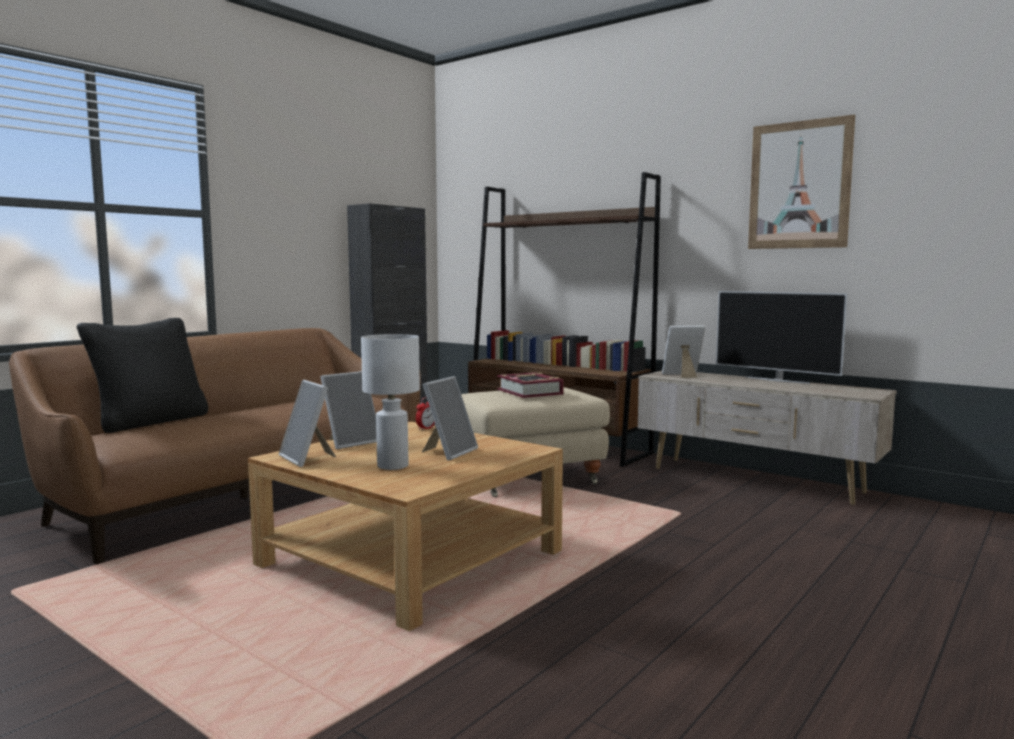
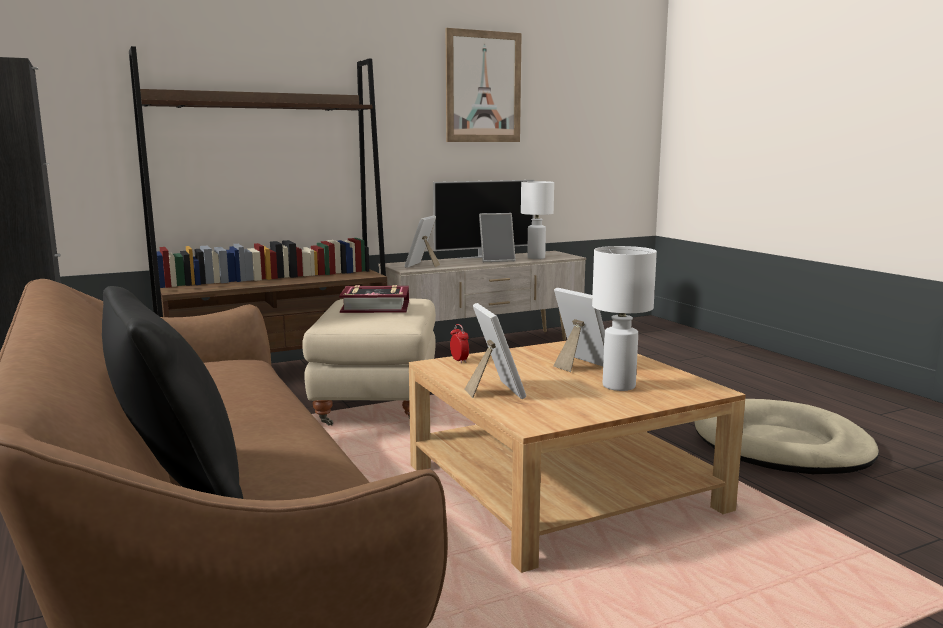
camera: 65 degrees left, 5 degrees up
(308, 458) = (558, 412): picture frame -> picture frame (496, 260)
(641, 650) = (780, 444): none -> beige dog bed
(820, 389) = (536, 258): none -> white table lamp

